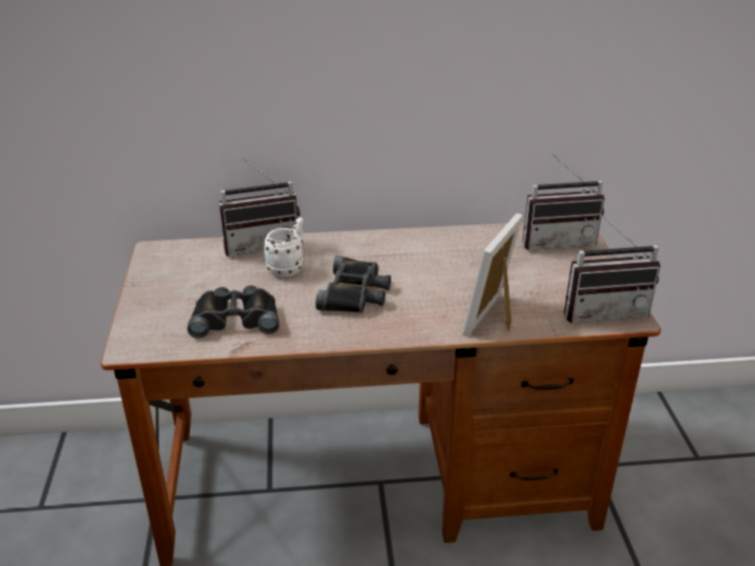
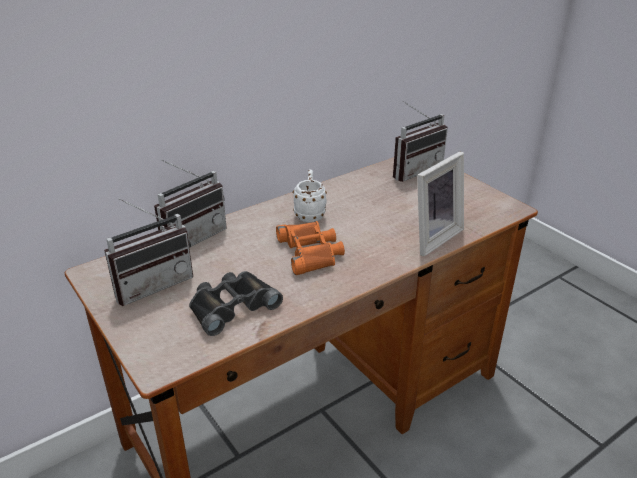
camera: 30 degrees left, 0 degrees up
(289, 267) = (234, 249): white mug -> white mug (310, 214)
(355, 293) = (311, 252): black binoculars -> orange binoculars
(496, 318) = (431, 237): picture frame -> picture frame turned 135 degrees counterclockwise
(603, 310) = (491, 208): radio -> radio (152, 283)

